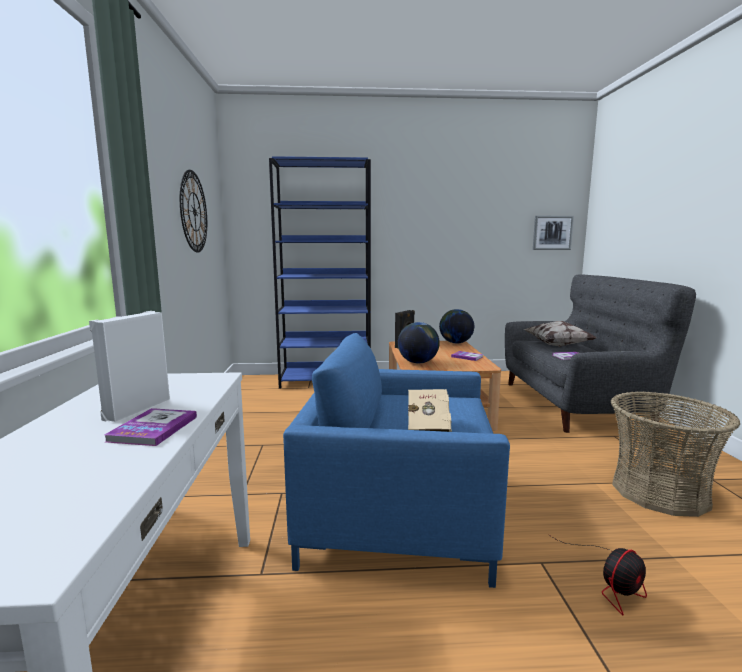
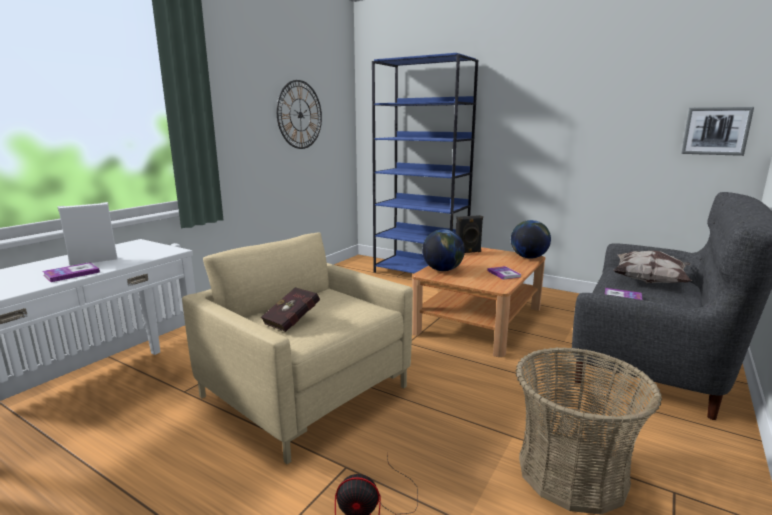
camera: 35 degrees right, 5 degrees up
(398, 515) = (305, 391): blue armchair -> beige armchair
(429, 426) = (294, 321): beige book -> red book

